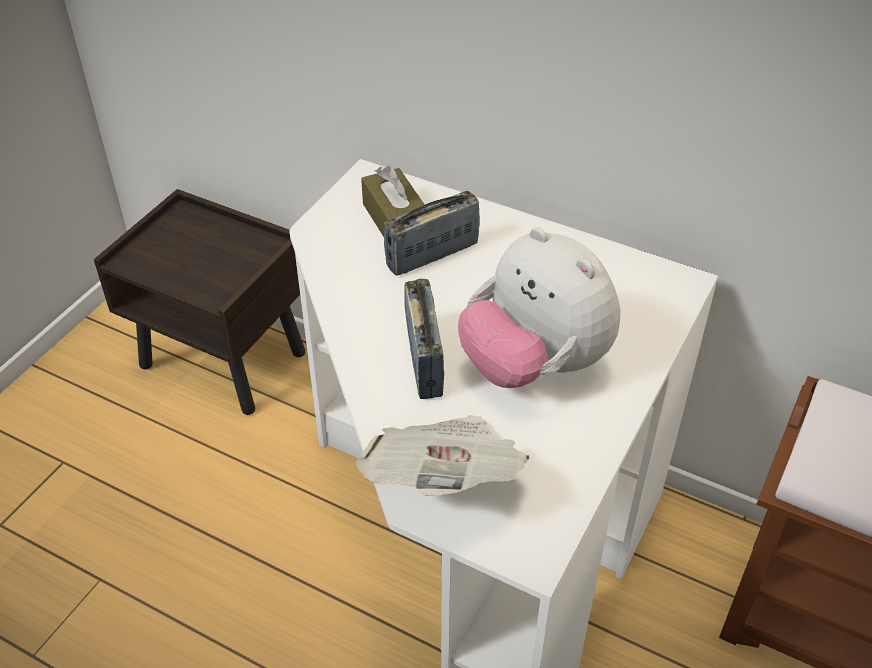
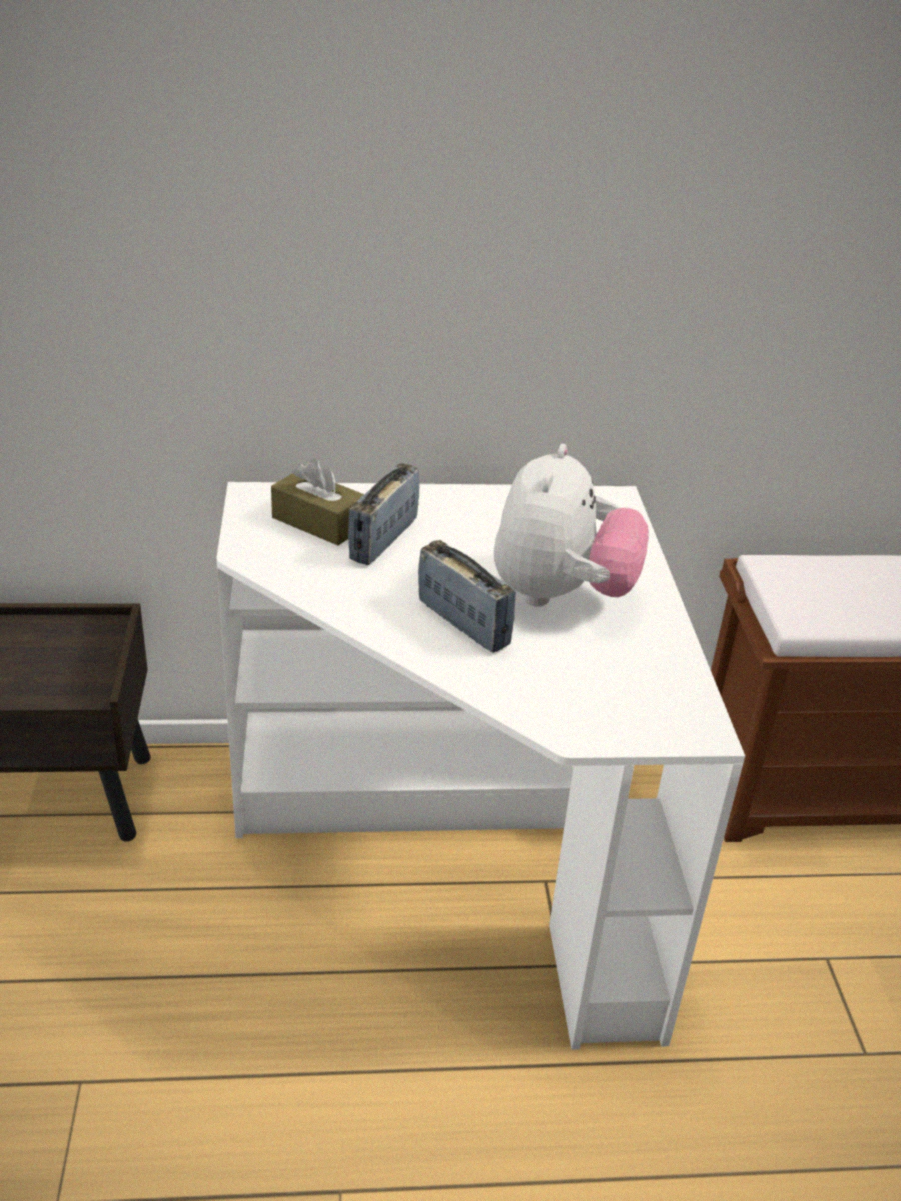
camera: 35 degrees left, 10 degrees down
(444, 480) = (576, 706): newspaper -> none
(534, 365) = (560, 595): plush toy -> plush toy turned 90 degrees counterclockwise

